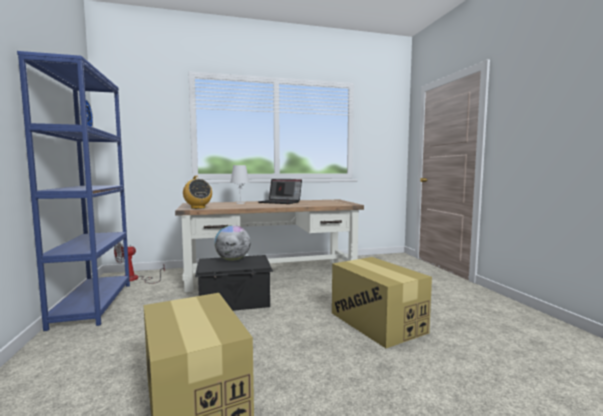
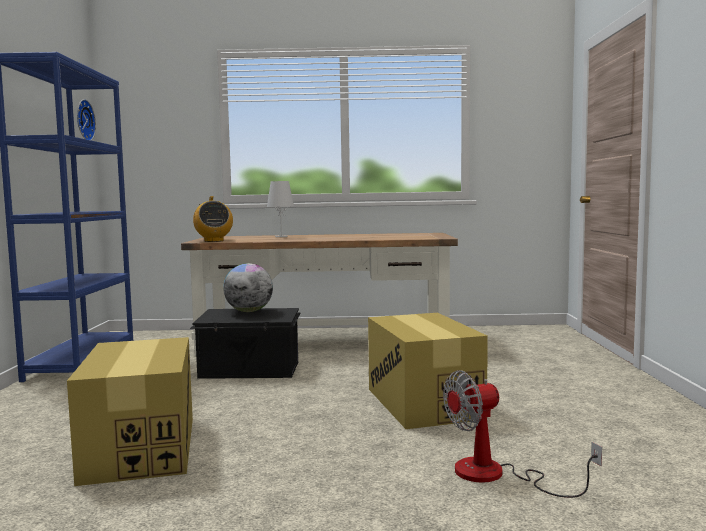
camera: 15 degrees right, 0 degrees up
(134, 279) = (142, 339): fan -> fan (496, 475)
(281, 202) = (341, 236): laptop -> none

